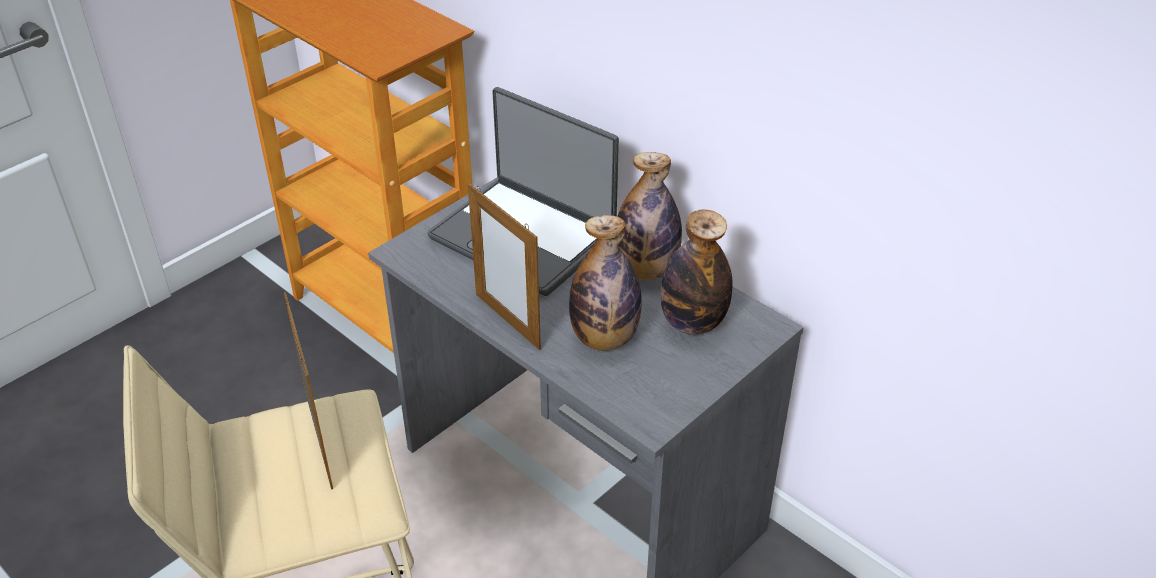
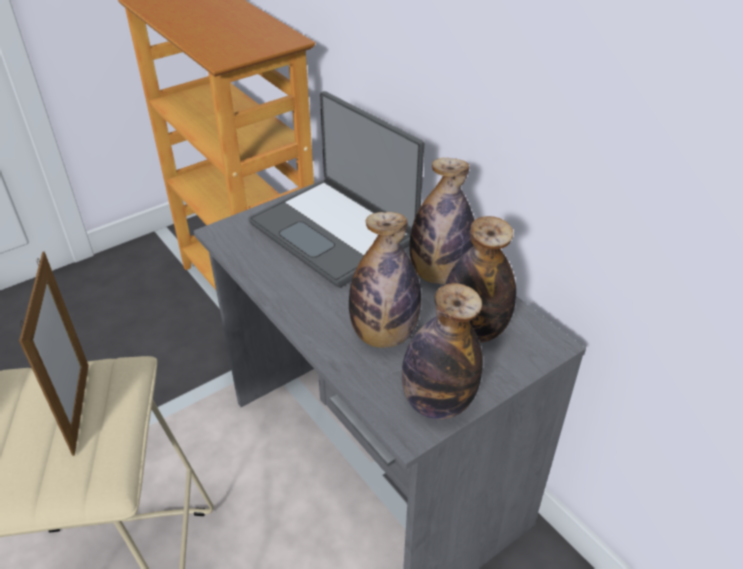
camera: 10 degrees right, 0 degrees up
(507, 321) = (296, 307): picture frame -> none
(672, 395) = (437, 402): none -> bottle

